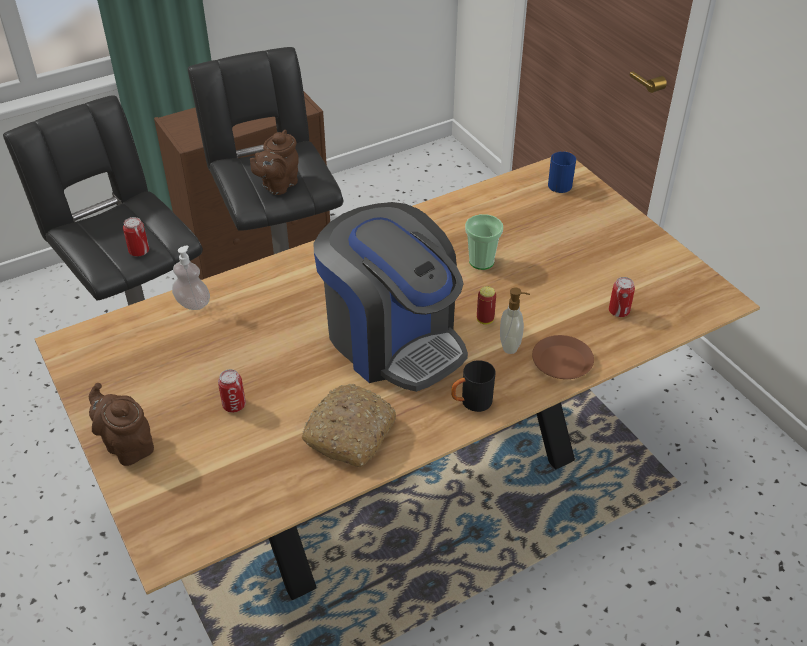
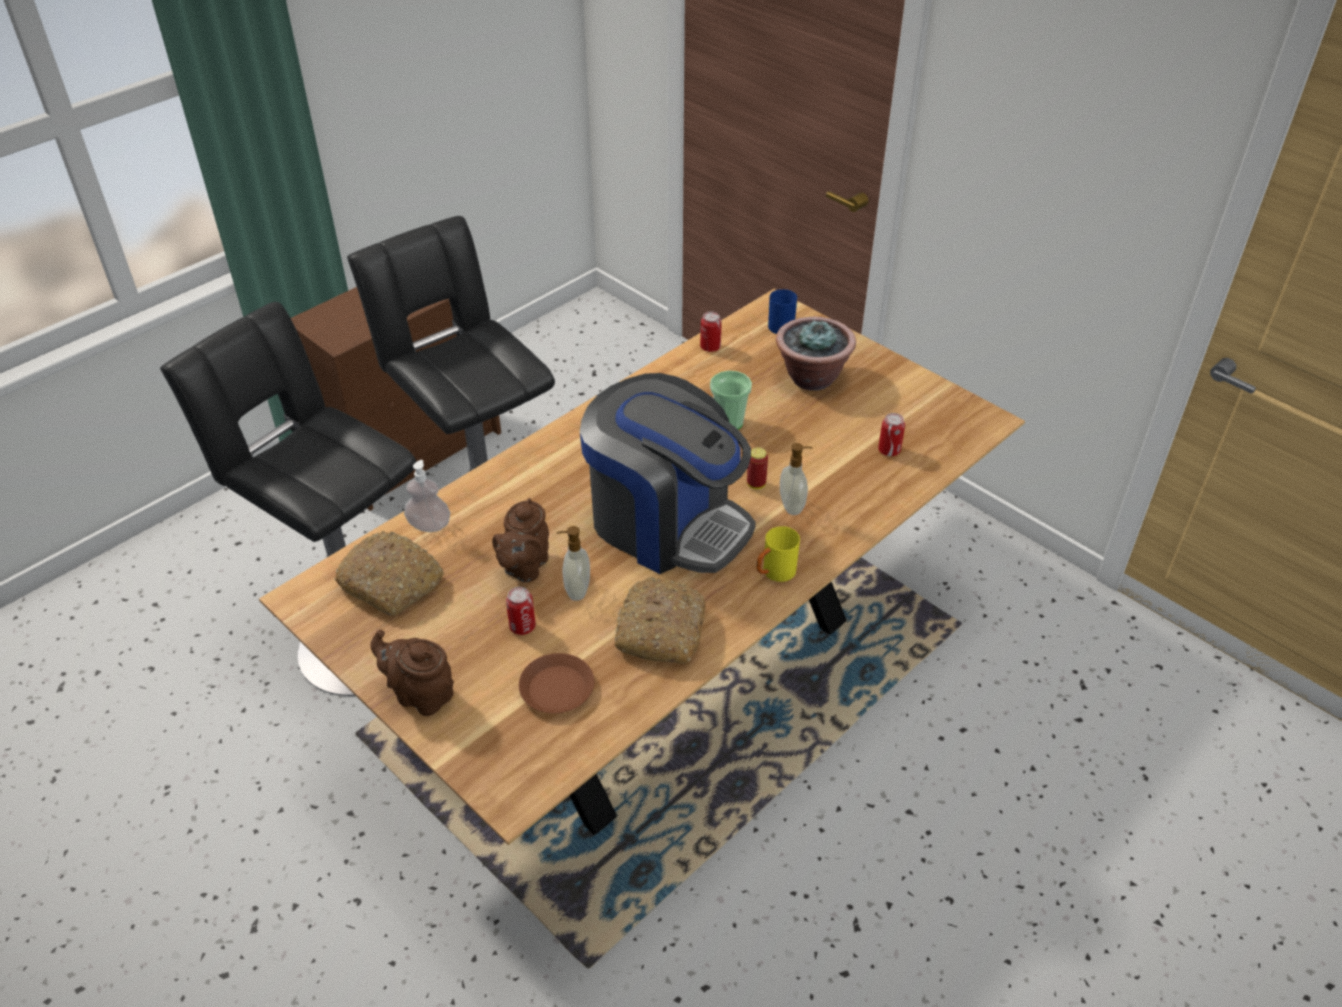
camera: 15 degrees left, 0 degrees up
(139, 251) = (348, 477): can -> can (710, 347)
(144, 346) = (392, 582): none -> bread
(277, 185) = (478, 376): brown teapot -> brown teapot (524, 567)
(292, 383) = (576, 590): none -> soap dispenser
(471, 403) = (774, 573): black mug -> yellow mug
(561, 362) = (850, 514): brown plate -> brown plate (556, 689)
(571, 234) = (811, 377): none -> potted plant

